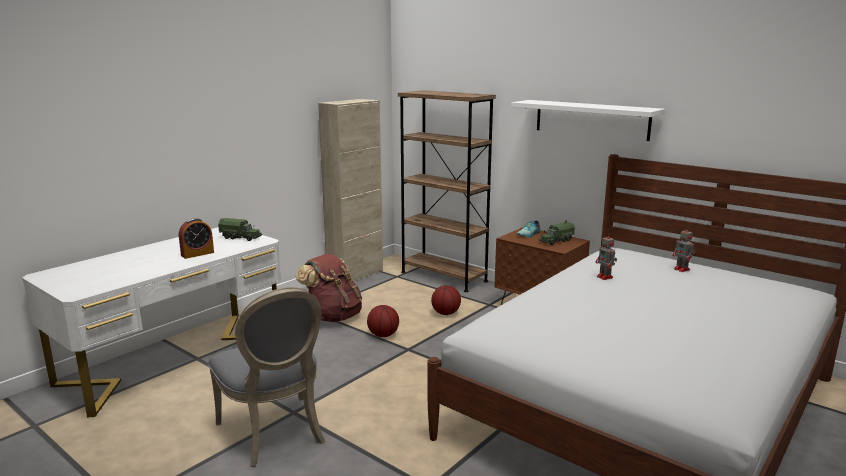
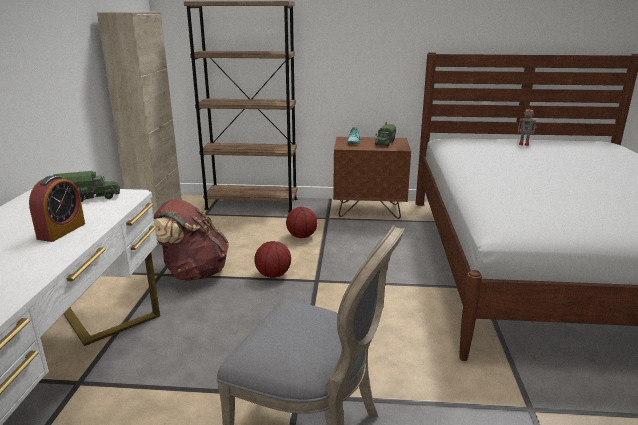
camera: 35 degrees left, 5 degrees up
(591, 119) = (402, 20): white shelf -> none
(605, 277) = (496, 160): toy robot -> none

